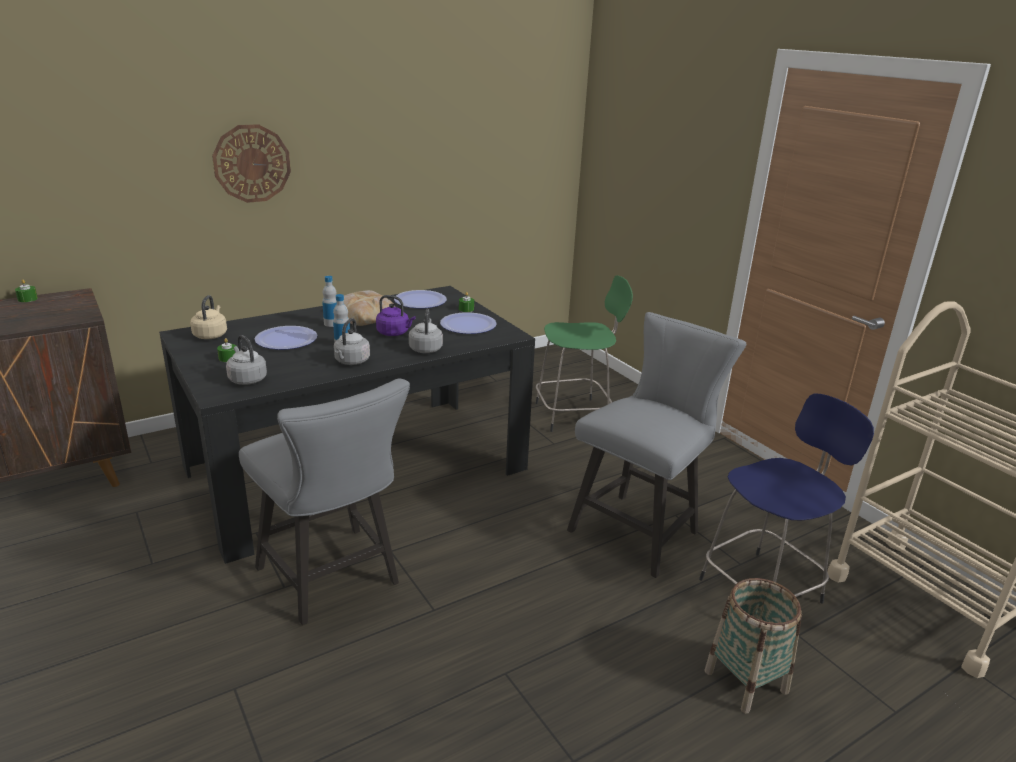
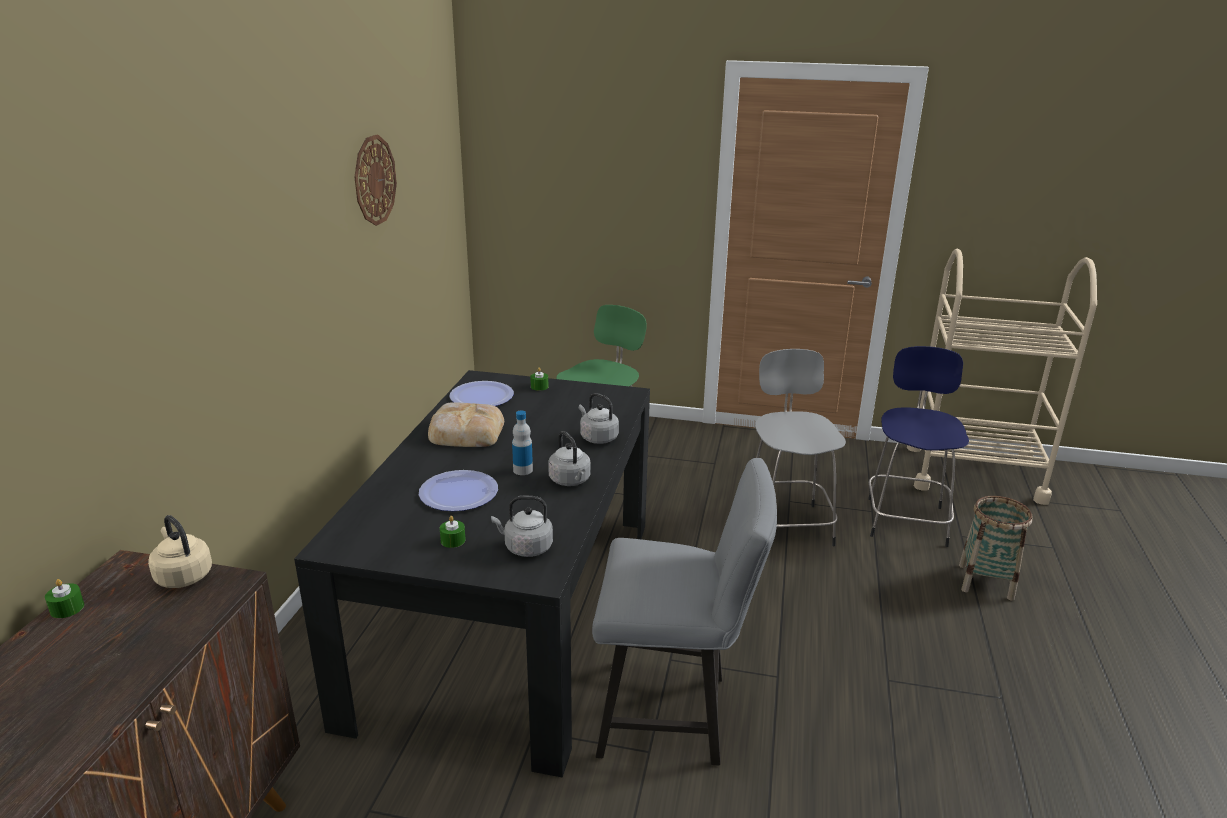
camera: 45 degrees left, 0 degrees up
(211, 335) = (368, 529): beige kettle -> beige kettle (183, 575)
(252, 163) = (246, 288): wall clock -> wall clock (374, 180)
(331, 323) = (459, 456): bottle -> none
(394, 333) = (538, 437): purple kettle -> none
(468, 325) = (577, 400): plate -> none
(640, 528) = (787, 524): grey chair -> grey stool

